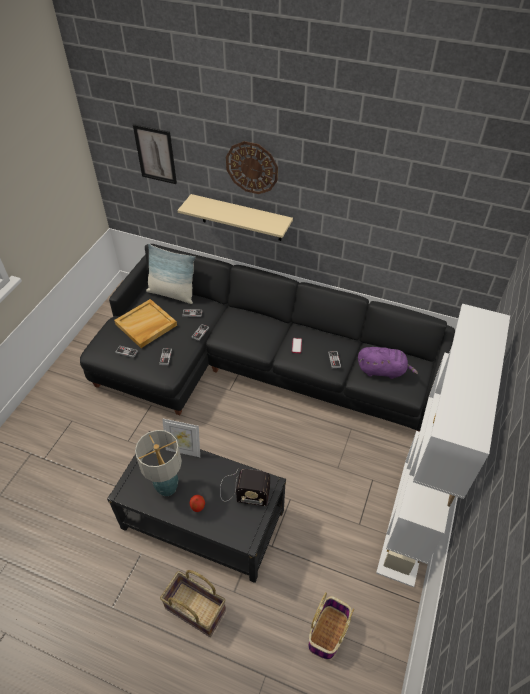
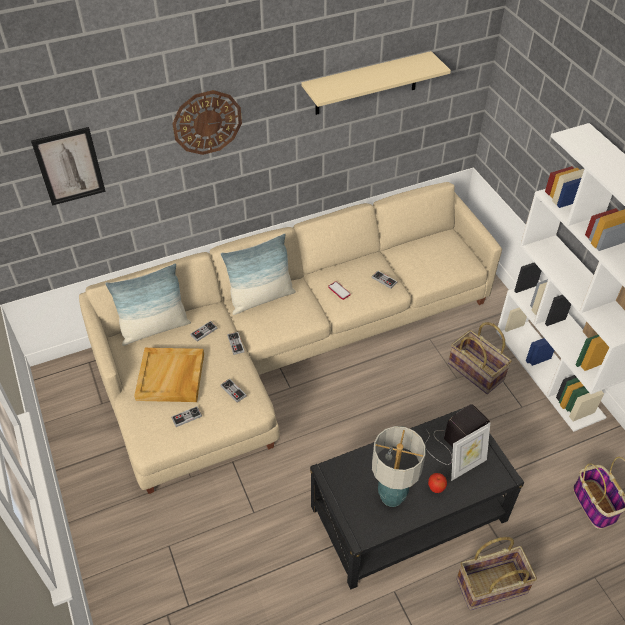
camera: 45 degrees left, 0 degrees up
(184, 450) = (363, 454): picture frame -> picture frame (466, 466)
(241, 218) = (199, 191): beige shelf -> beige shelf (366, 84)
(247, 317) = (261, 298): none -> pillow
(253, 364) = (282, 347): black sofa -> beige sofa
(357, 475) = (477, 371): none -> basket
(383, 371) = (431, 261): purple plush toy -> none

